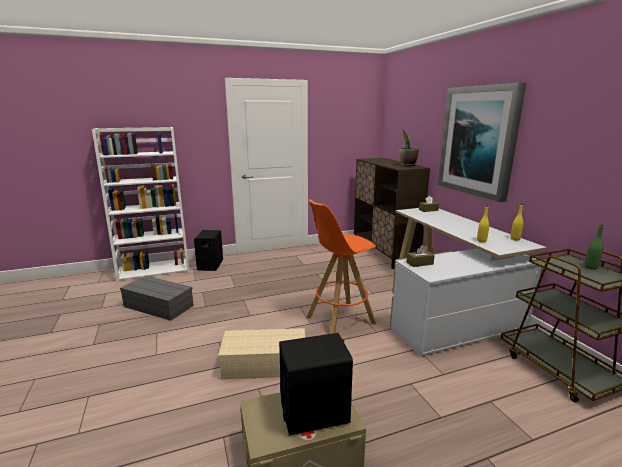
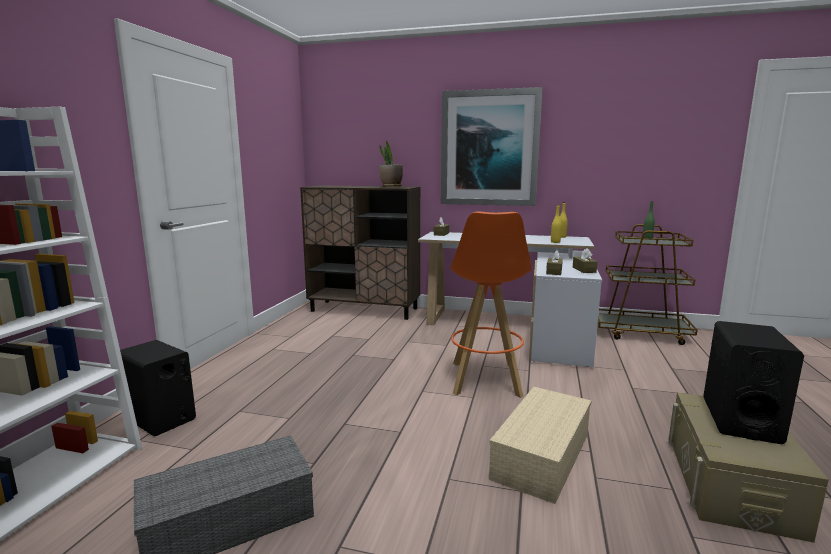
camera: 55 degrees left, 5 degrees down
(450, 271) = (584, 270): none -> brown tissue box

